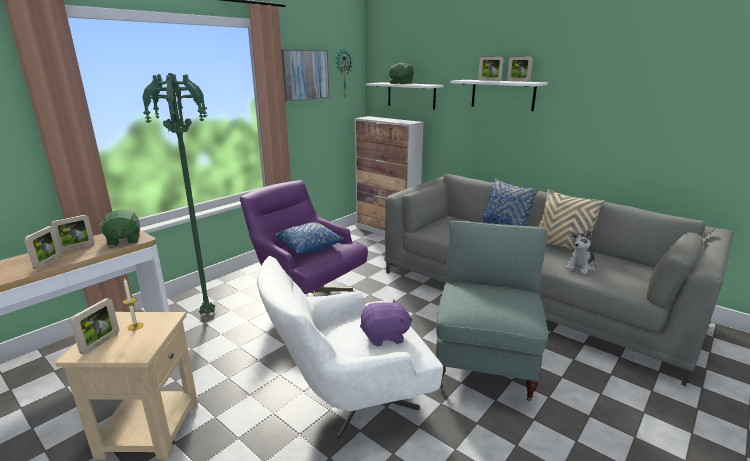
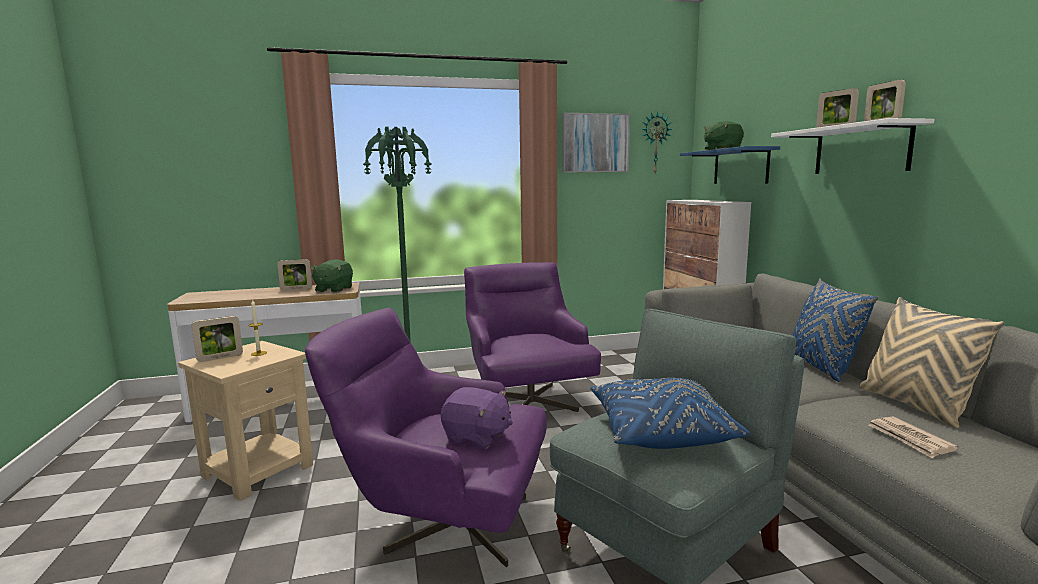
camera: 35 degrees right, 10 degrees down
(48, 262) = (262, 294): picture frame -> none
(308, 246) = (526, 338): blue pillow -> blue pillow (659, 431)
(350, 401) = (441, 521): white armchair -> purple armchair
(411, 95) = (740, 166): white shelf -> blue shelf
(580, 267) = (910, 439): plush toy -> newspaper

